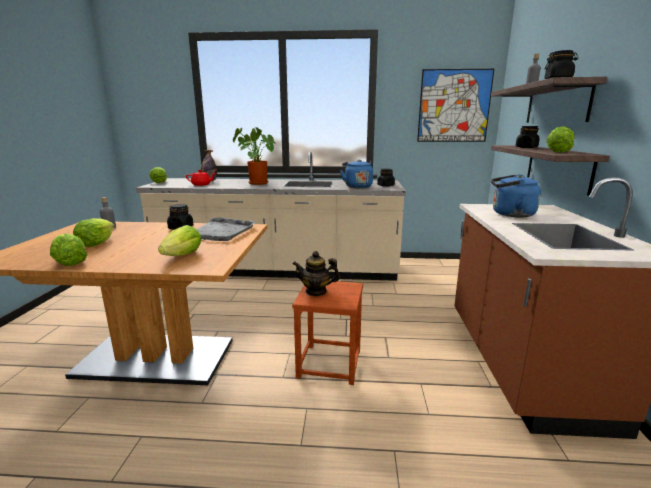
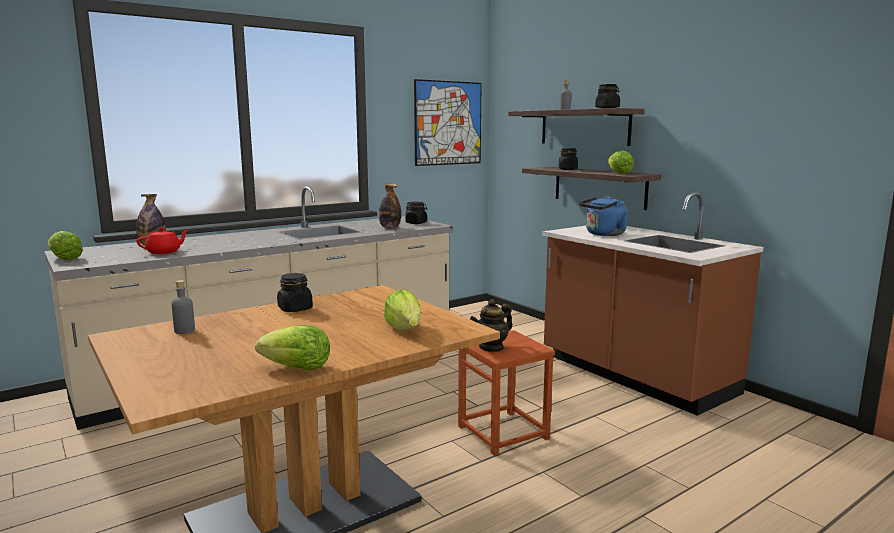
camera: 40 degrees left, 5 degrees down
(96, 244) = (247, 347): lettuce -> none
(222, 232) = (362, 301): grey tray -> none
(256, 183) = (244, 239): potted plant -> none
(357, 186) = (390, 227): blue kettle -> bottle

